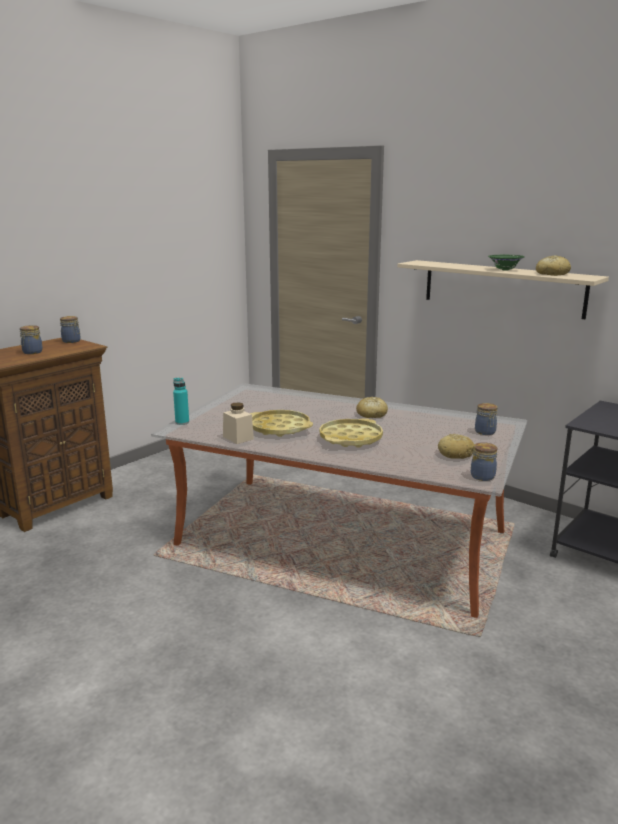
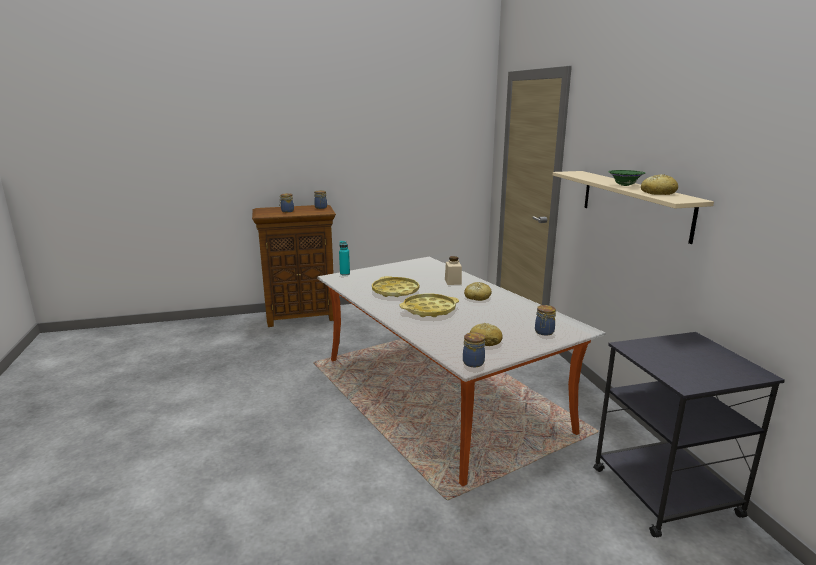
camera: 35 degrees right, 0 degrees up
(238, 438) = (358, 291): beige jar -> beige jar (453, 281)

